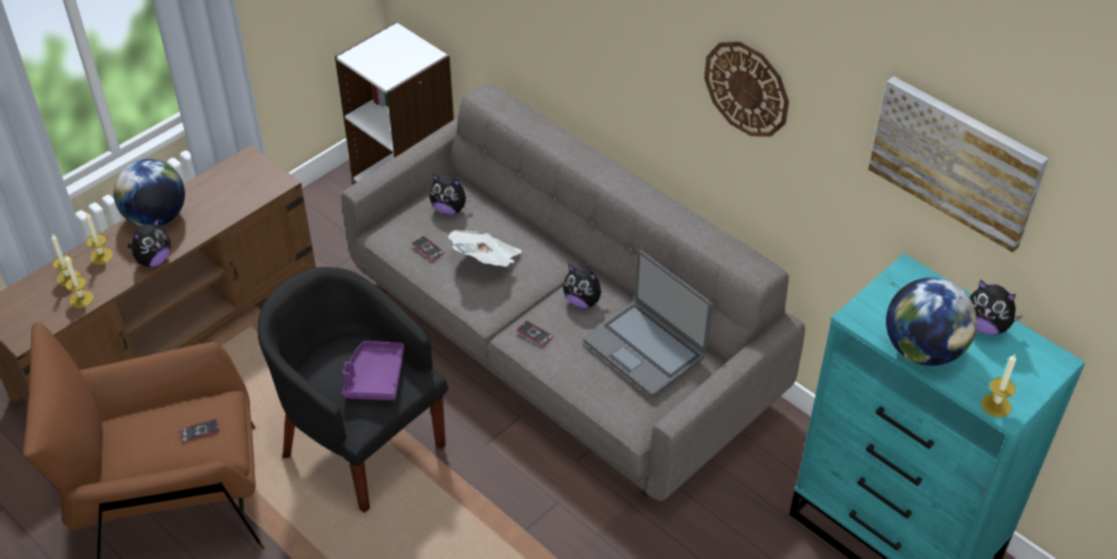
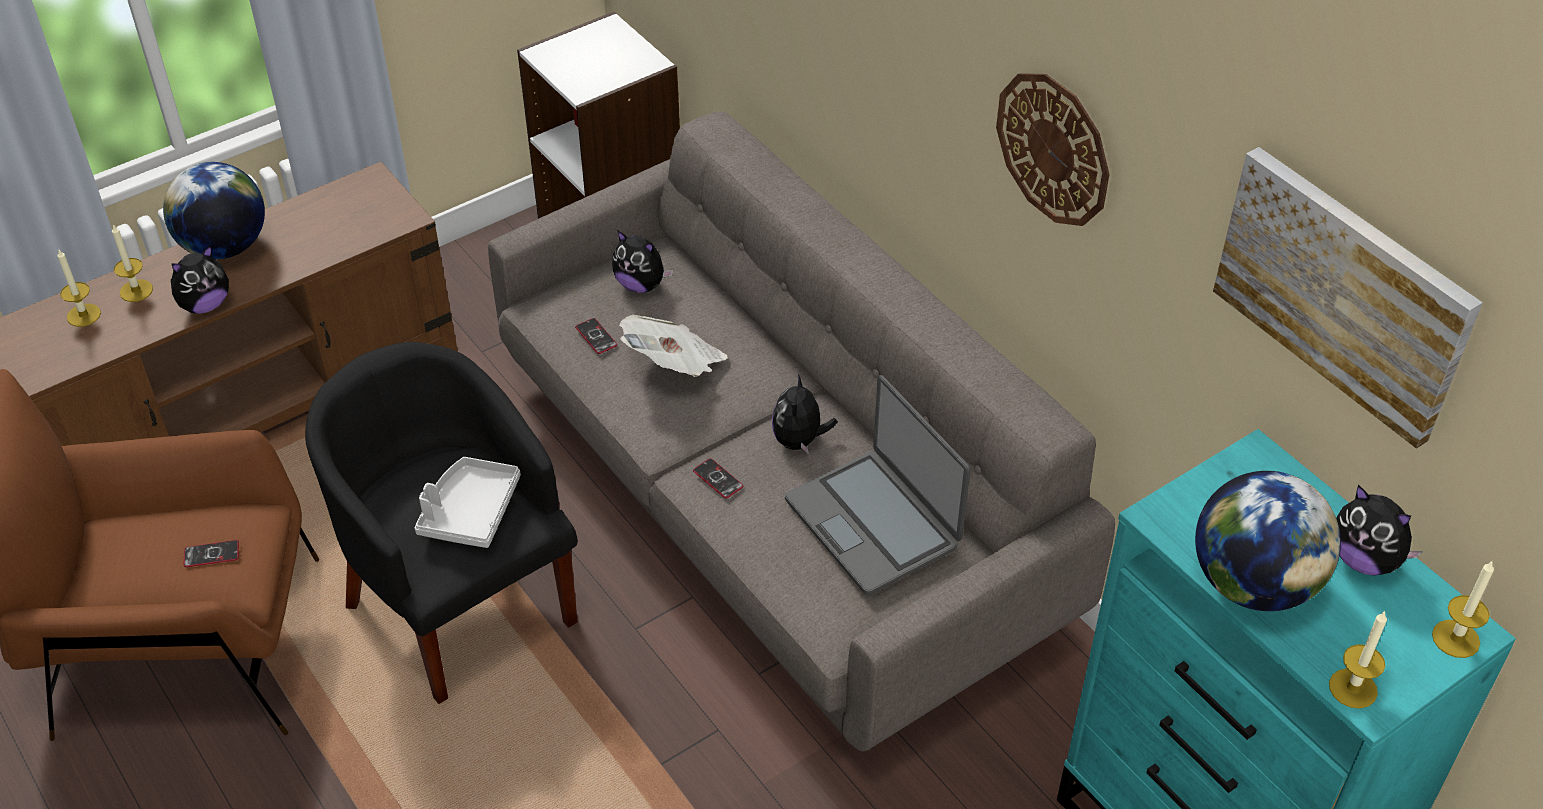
camera: 10 degrees right, 0 degrees up
(81, 299) = (92, 346): candle -> candle (1455, 638)
(374, 377) = (470, 511): purple tray -> grey tray
(583, 301) = (799, 441): plush toy -> plush toy turned 60 degrees clockwise

